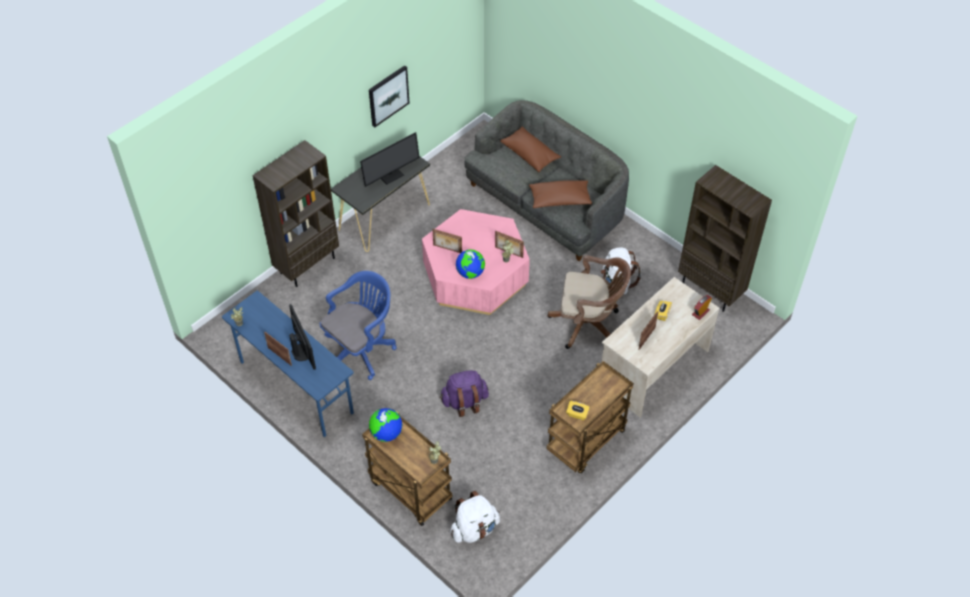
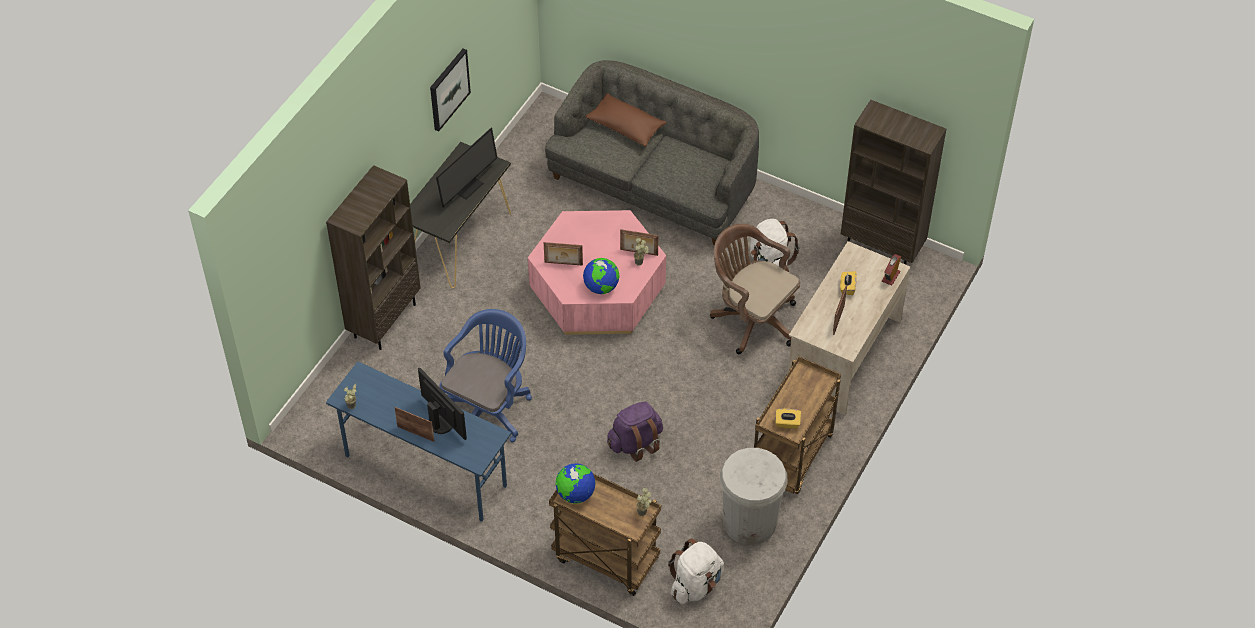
camera: 15 degrees left, 0 degrees up
(535, 487) = (749, 521): none -> white trash can
(560, 200) = (680, 176): brown pillow -> none
(588, 323) = (751, 319): brown office chair -> brown office chair turned 135 degrees counterclockwise

